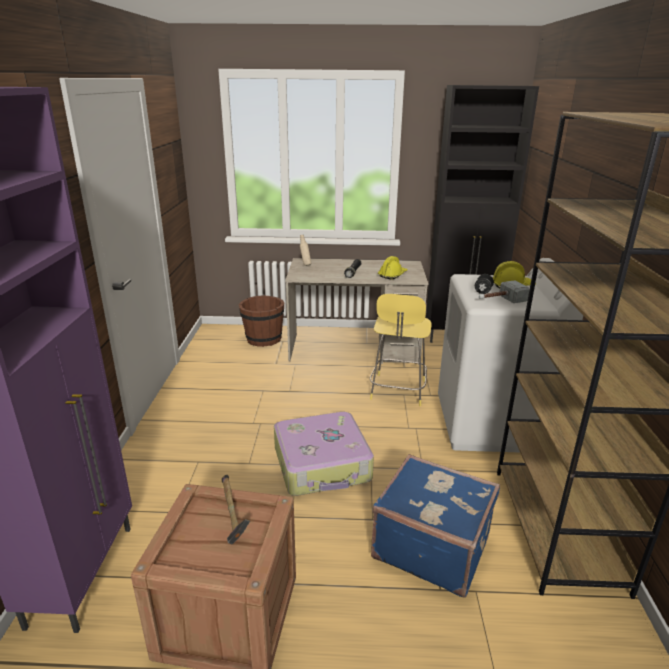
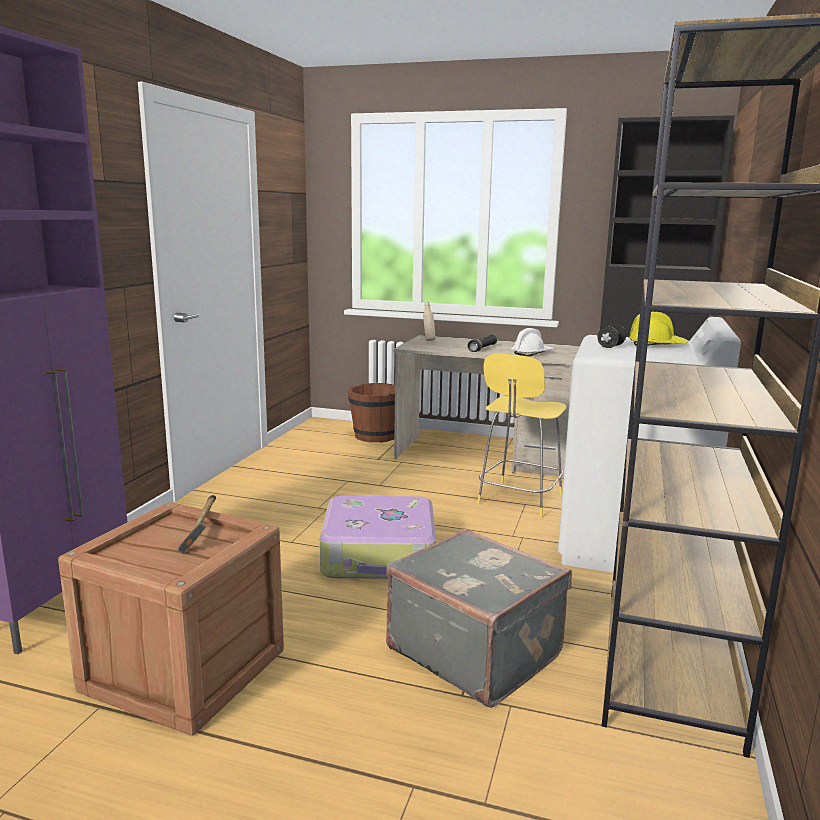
camera: 15 degrees right, 10 degrees down
(392, 275) = (531, 353): yellow hard hat -> white hard hat
(431, 545) = (475, 651): blue suitcase -> grey suitcase
(500, 300) = (625, 353): hammer -> none

